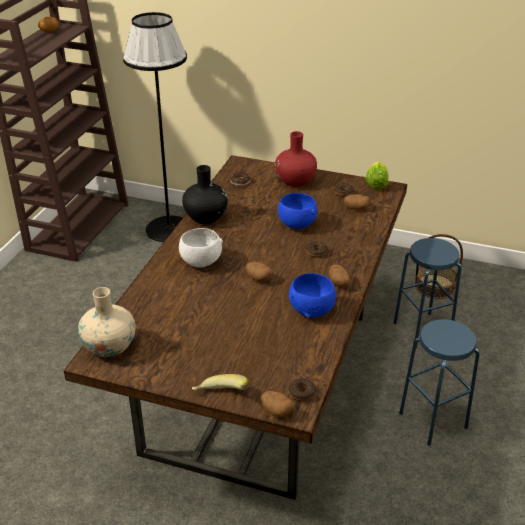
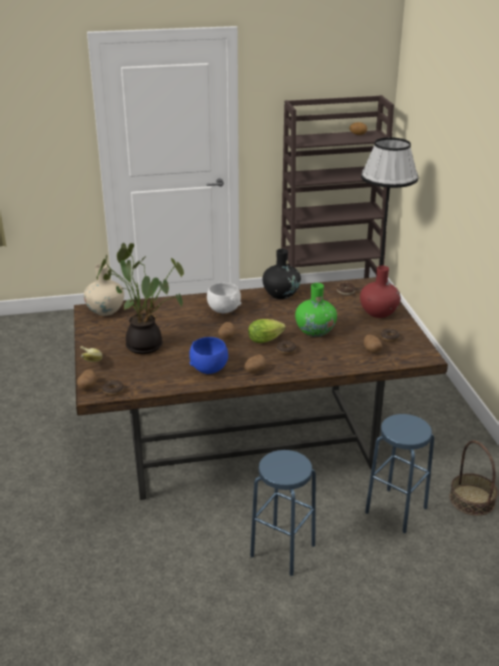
camera: 60 degrees right, 5 degrees down
(222, 338) = (146, 344): none -> potted plant
(296, 224) = (315, 331): blue bowl -> green vase
(376, 183) = (425, 349): lettuce -> lettuce (267, 339)

